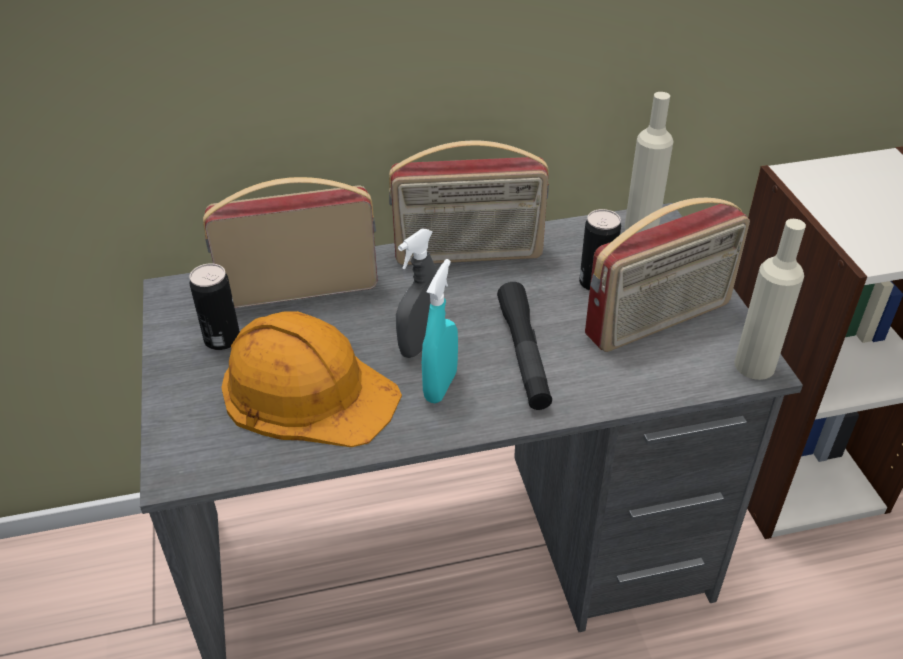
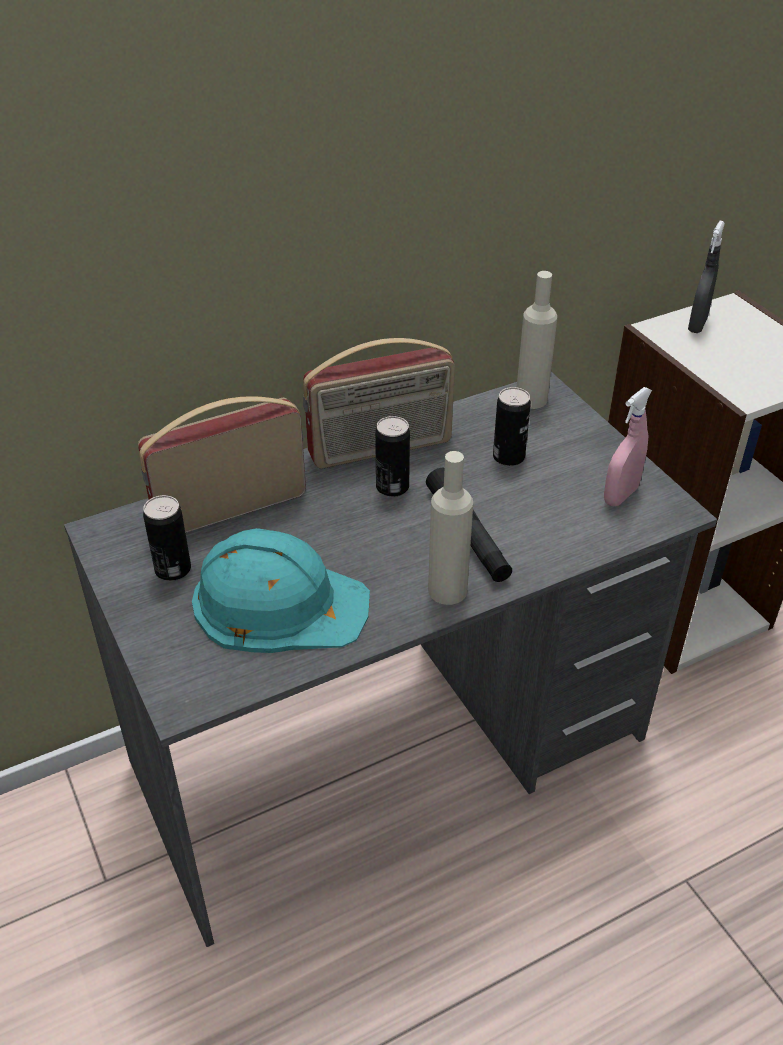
camera: 15 degrees left, 0 degrees up
(308, 390) = (278, 603): orange hard hat -> turquoise hard hat
(420, 345) = (369, 542): grey spray bottle -> grey spray bottle (697, 325)
(440, 386) = (402, 576): turquoise spray bottle -> none
(465, 294) = (392, 487): none -> can
(659, 321) = (577, 483): radio -> none
(702, 342) = (620, 495): none -> pink spray bottle
(754, 365) = (672, 509): beige bottle -> beige bottle (447, 590)

